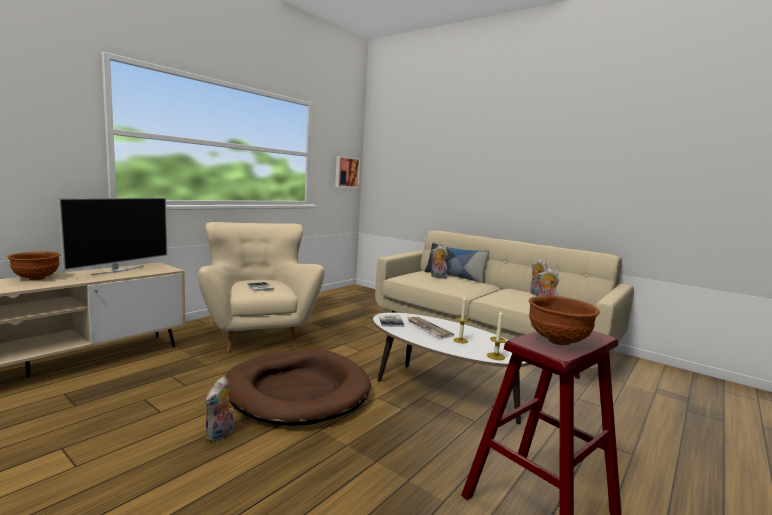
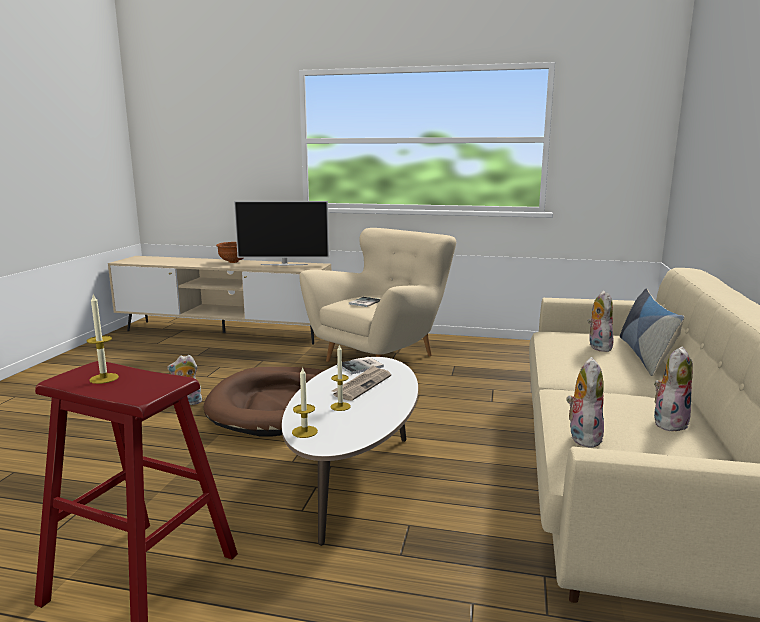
camera: 65 degrees right, 5 degrees up
(346, 172) = (631, 161): picture -> none
(558, 342) = (104, 378): brown bowl -> candle

